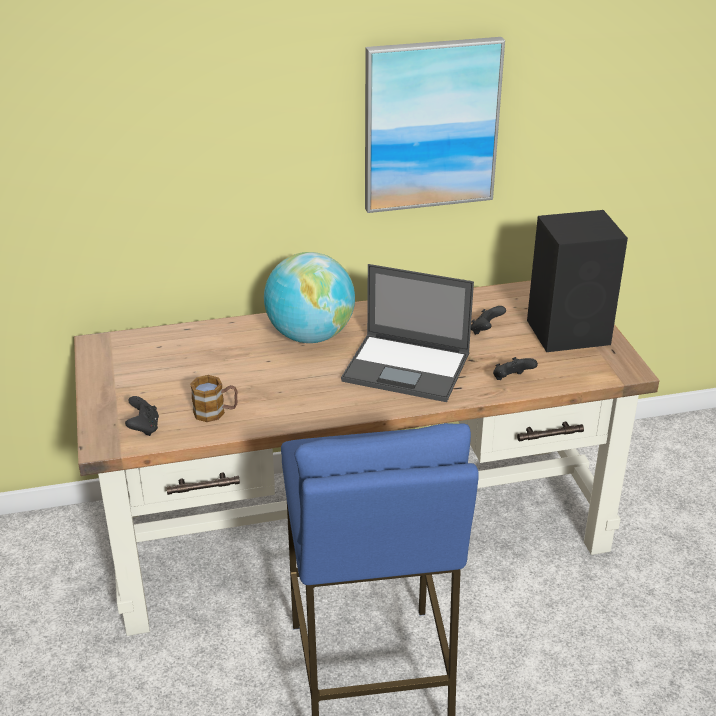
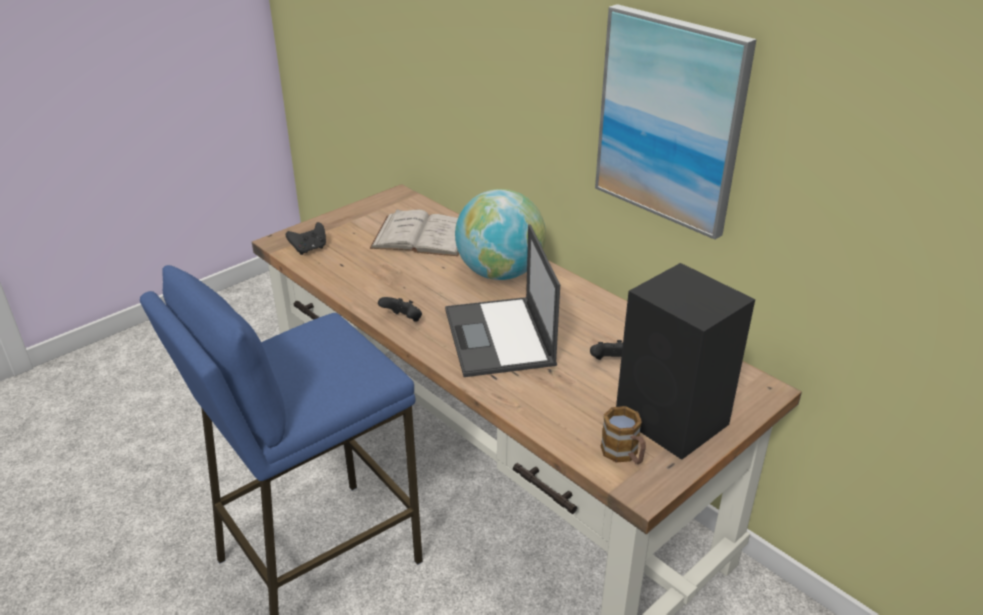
camera: 60 degrees right, 0 degrees up
(196, 355) = (421, 235): none -> white book
(216, 412) = (352, 270): mug -> mug (624, 454)
(511, 380) = (539, 406): black game controller -> black game controller (403, 320)

